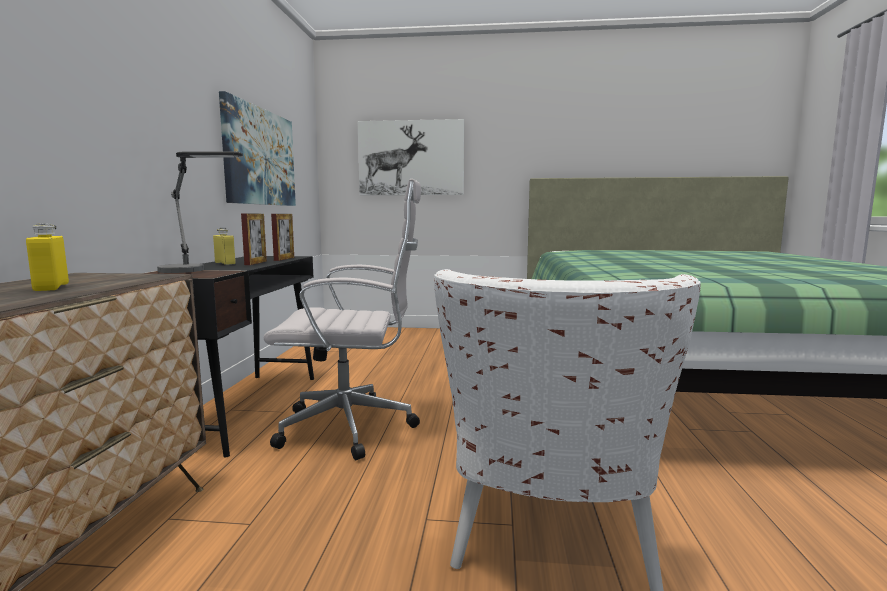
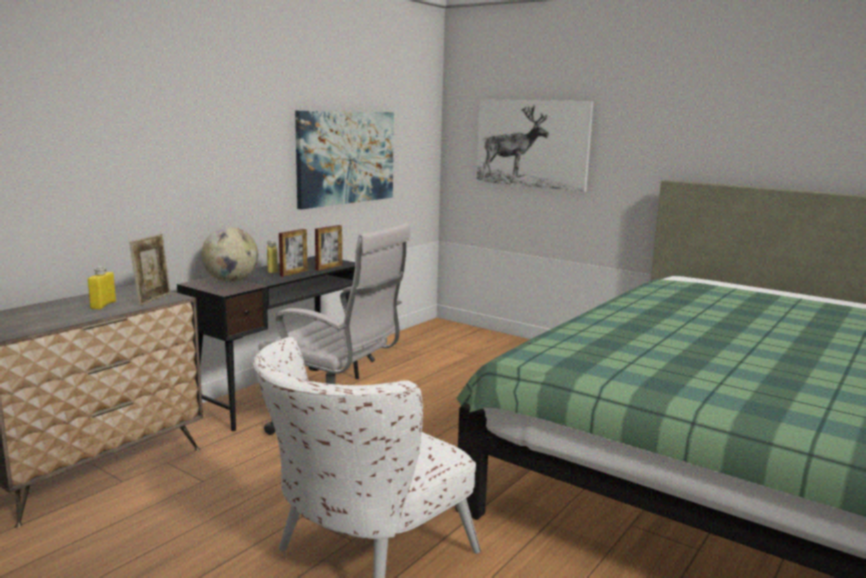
camera: 30 degrees right, 5 degrees up
(129, 278) = (153, 299): none -> picture frame
(193, 270) = (231, 281): table lamp -> globe

